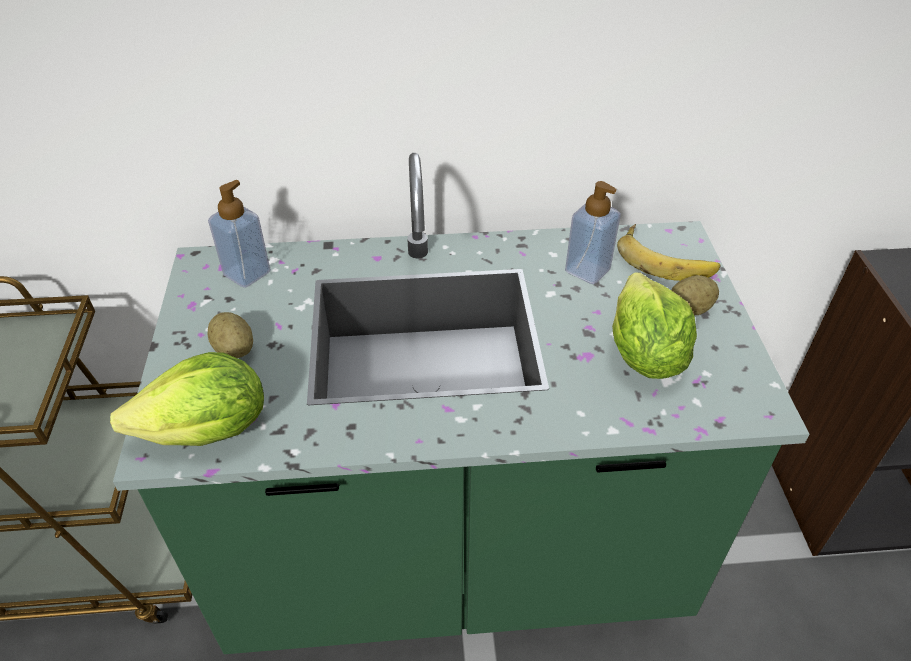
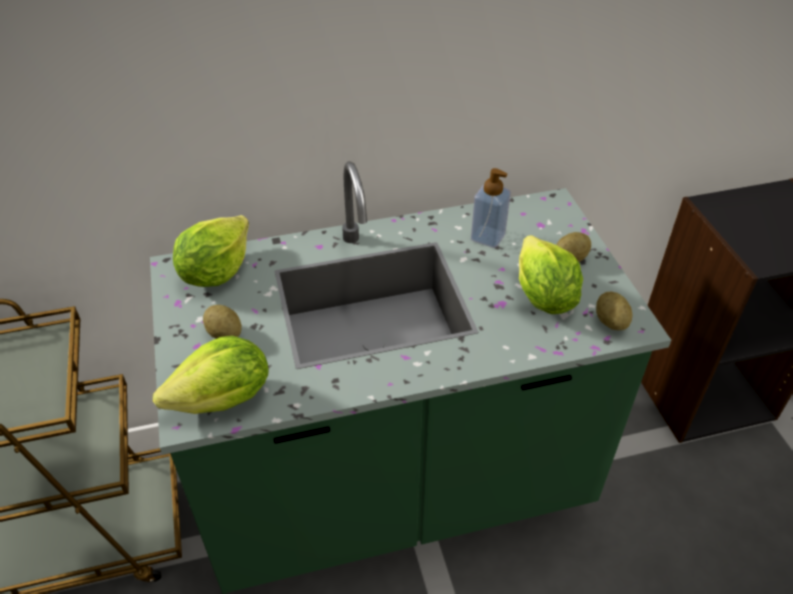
camera: 10 degrees left, 0 degrees up
(247, 273) = (216, 271): soap dispenser -> lettuce
(666, 258) = (545, 221): banana -> none
(729, 398) = (611, 322): none -> potato

